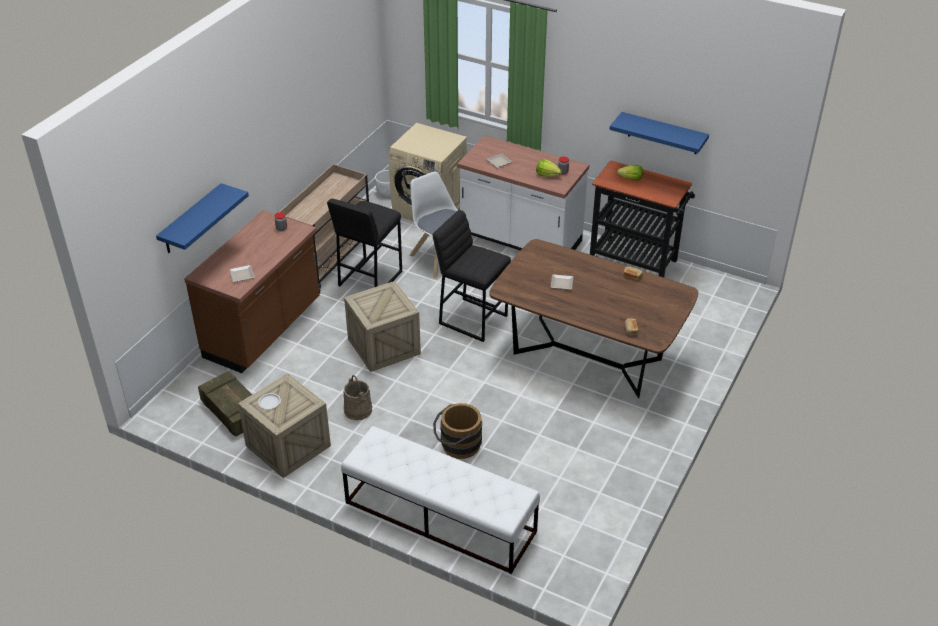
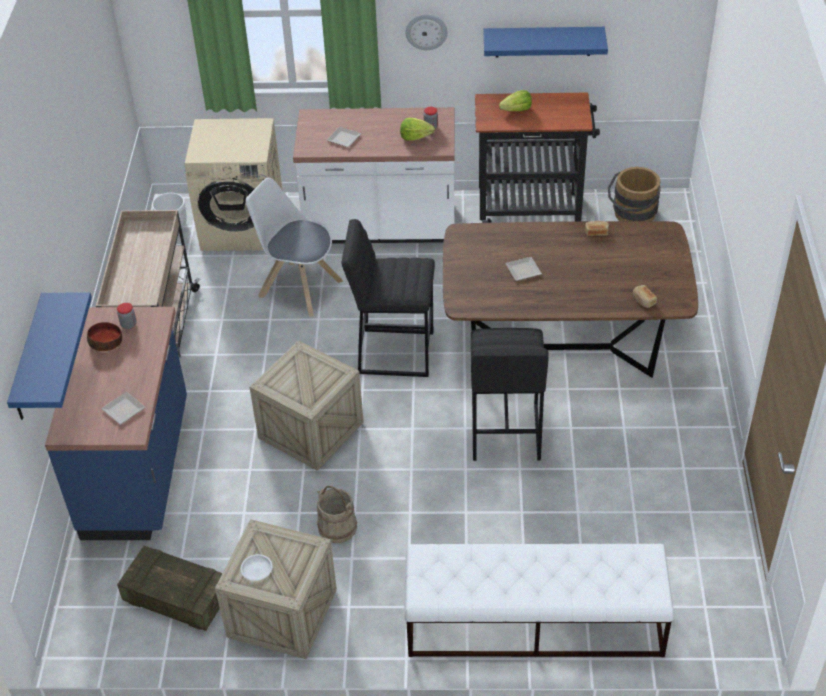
camera: 25 degrees left, 5 degrees up
(261, 234) = (106, 342): none -> bowl
(264, 330) = (139, 469): brown counter -> blue counter
(369, 279) = (230, 348): black stool -> black stool (505, 434)
(457, 446) = (491, 523): brown bucket -> brown bucket (632, 215)
(581, 103) = (426, 31): none -> wall clock

